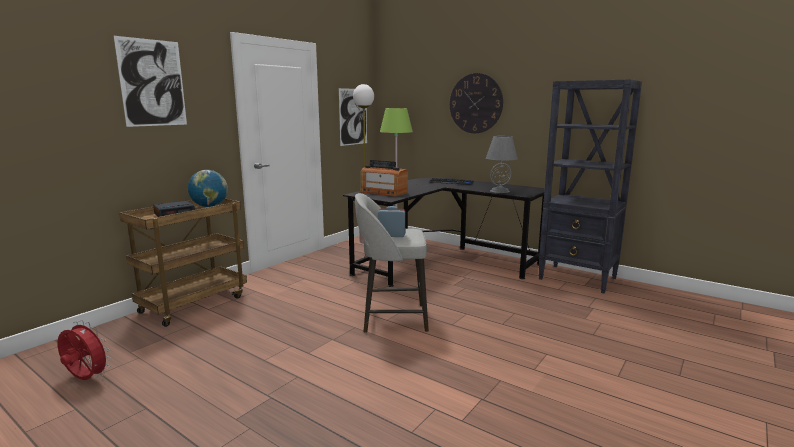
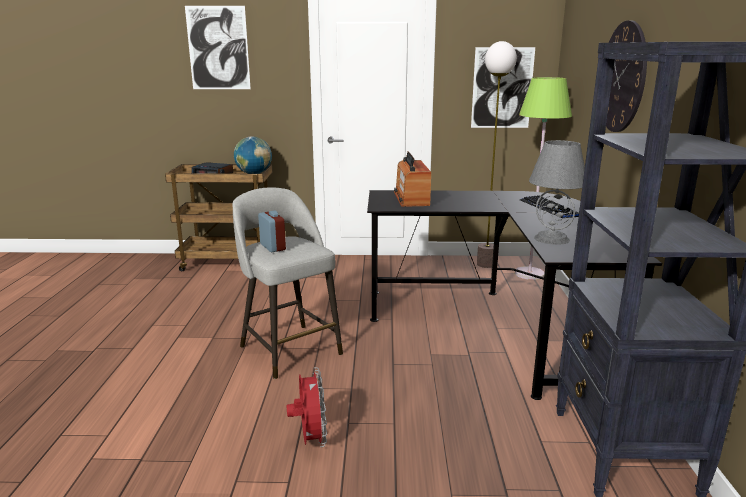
camera: 55 degrees right, 5 degrees up
(86, 379) = (88, 283): red fan -> red fan (310, 439)

